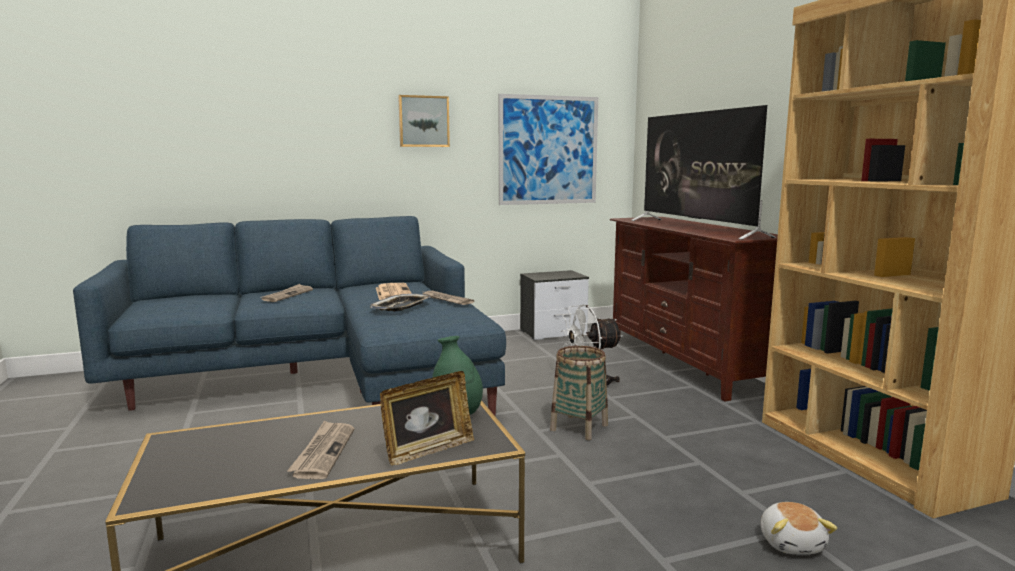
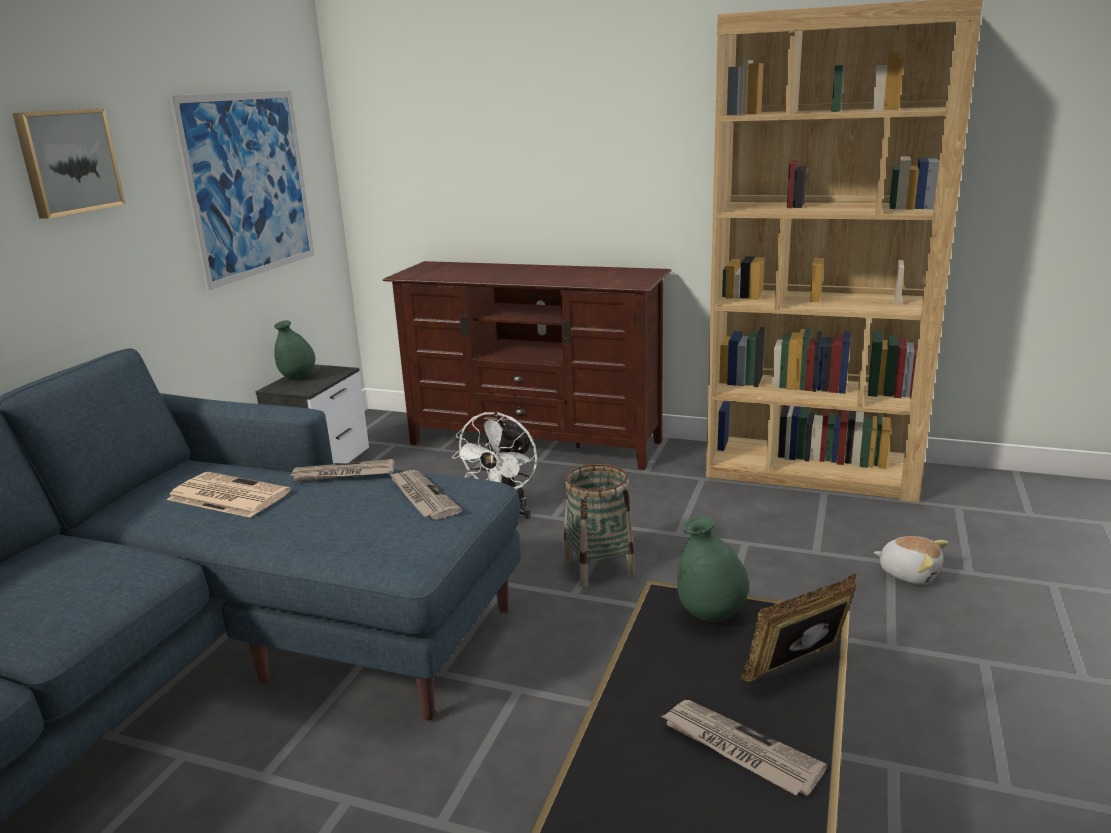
camera: 50 degrees left, 10 degrees up
(287, 295) = (44, 584): newspaper -> newspaper (422, 497)
(401, 307) = (324, 513): tray -> none
(428, 450) = (798, 668): picture frame -> picture frame turned 120 degrees counterclockwise
(550, 273) = (297, 378): none -> green vase
(695, 228) = (541, 276): television -> none

